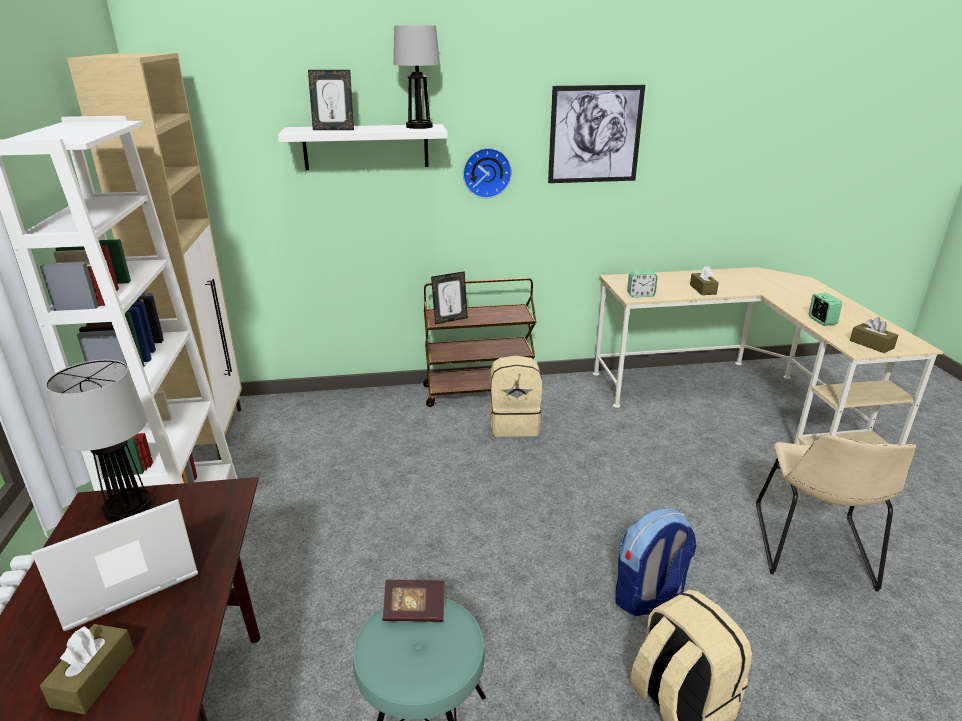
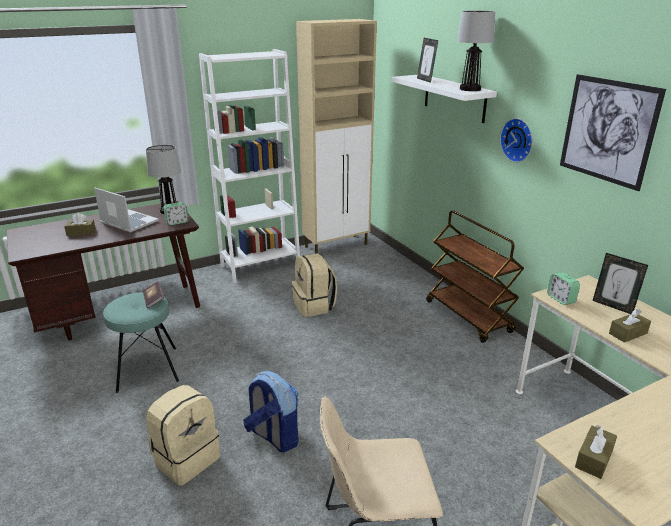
camera: 70 degrees right, 0 degrees up
(450, 320) = (454, 245): picture frame -> picture frame (613, 306)
(514, 424) = (437, 342): beige backpack -> beige backpack (314, 306)
(821, 321) = (631, 420): alarm clock -> alarm clock (177, 222)

